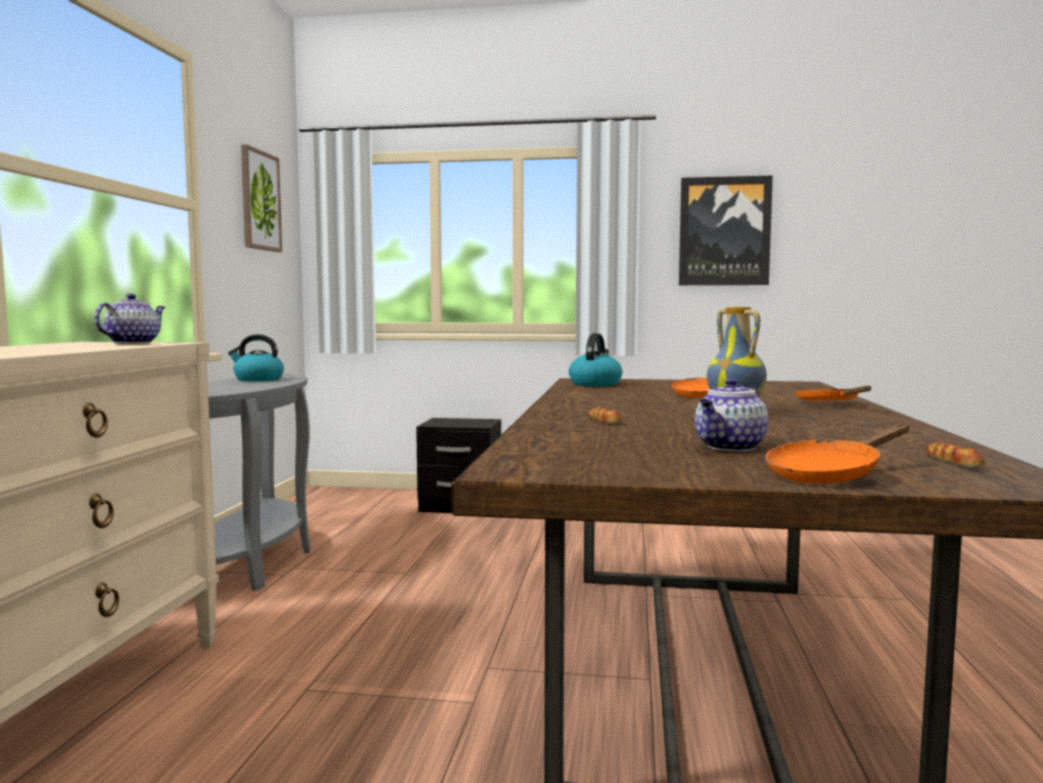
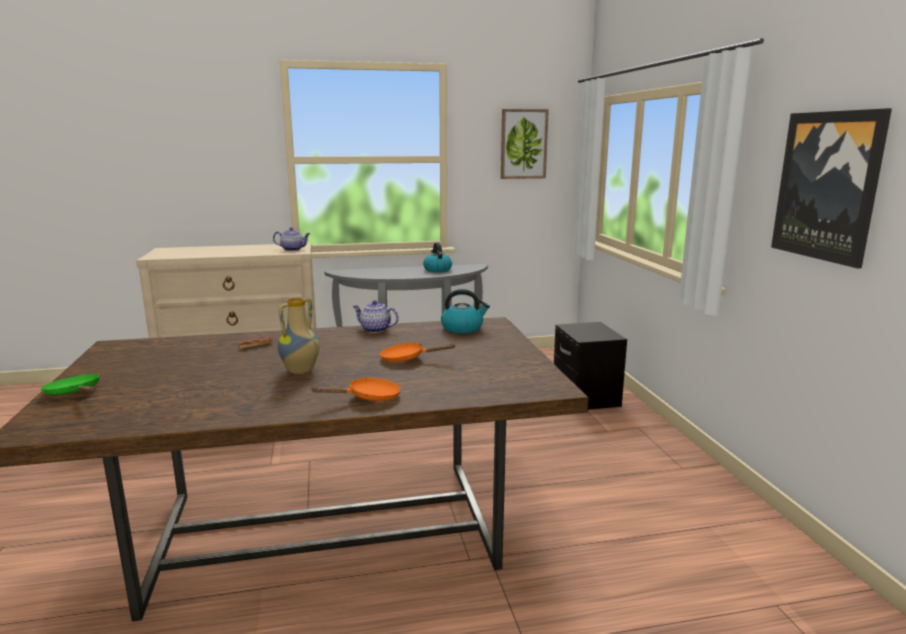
camera: 70 degrees right, 10 degrees up
(730, 447) = (157, 374): teapot -> teapot (375, 329)
(829, 475) = (75, 393): orange frying pan -> green frying pan
(953, 461) = (97, 420): bread -> none

